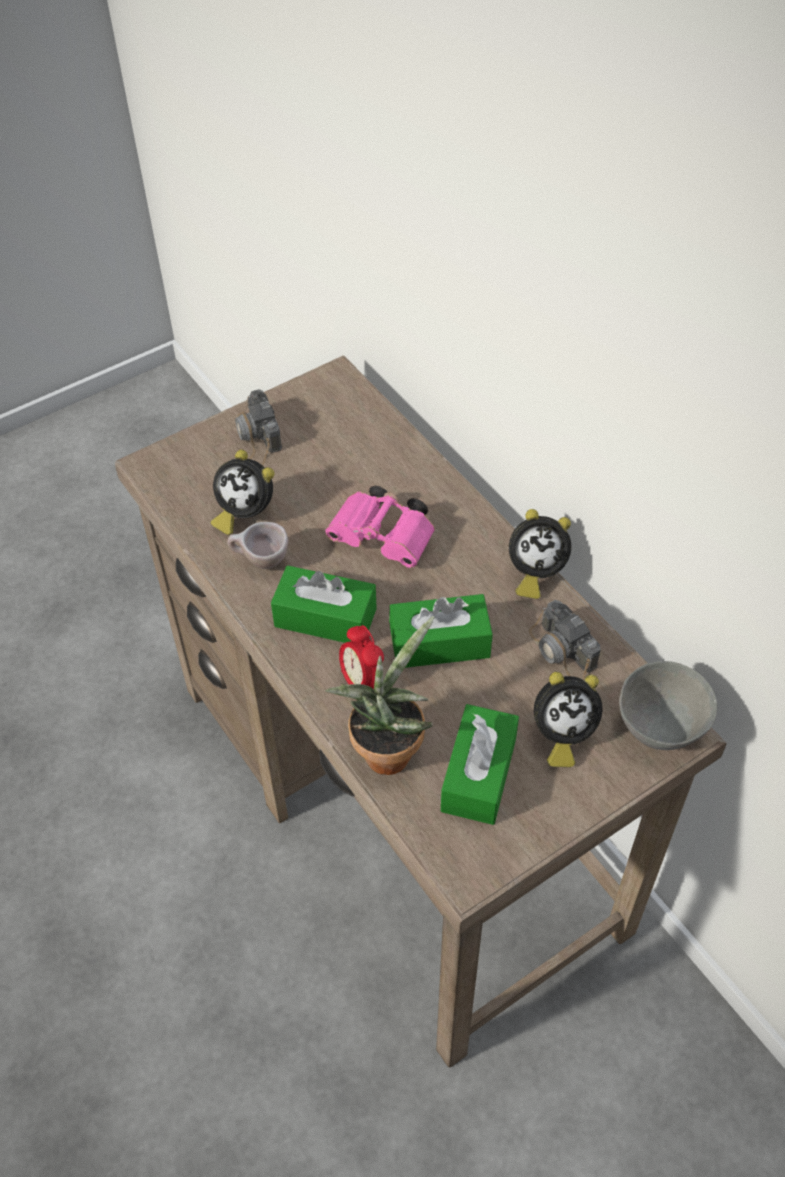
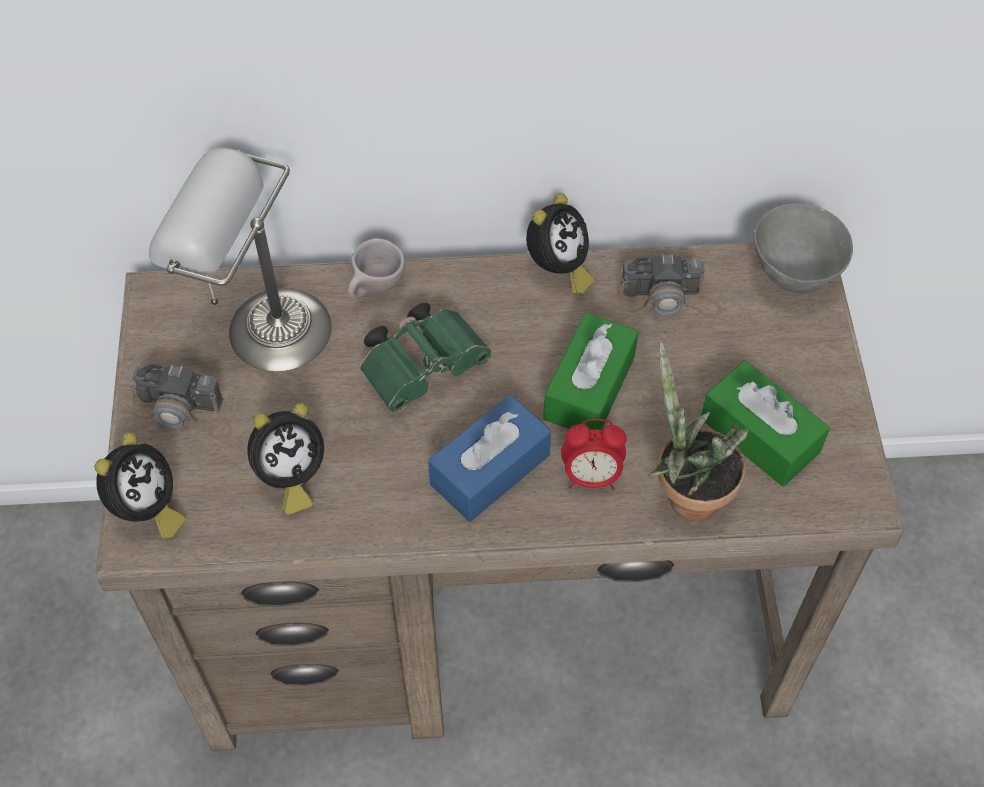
camera: 60 degrees left, 5 degrees up
(260, 562) = (370, 494): beige cup -> beige cup (375, 290)
(325, 617) = (490, 469): green tissue box -> blue tissue box
(351, 437) = (258, 325): none -> white table lamp
(385, 539) = (425, 366): pink binoculars -> green binoculars
(560, 735) = (755, 350): alarm clock -> alarm clock (146, 509)

